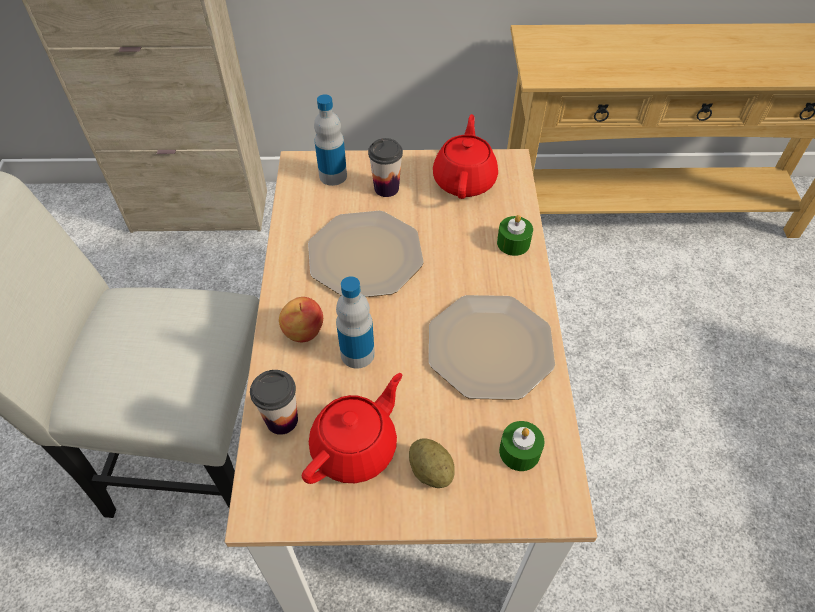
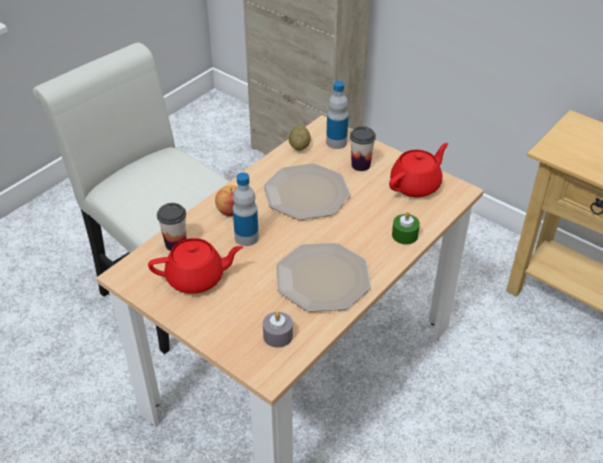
camera: 40 degrees right, 10 degrees down
(430, 471) = (221, 313): potato -> potato (299, 146)
(519, 451) = (278, 335): green candle -> grey candle

